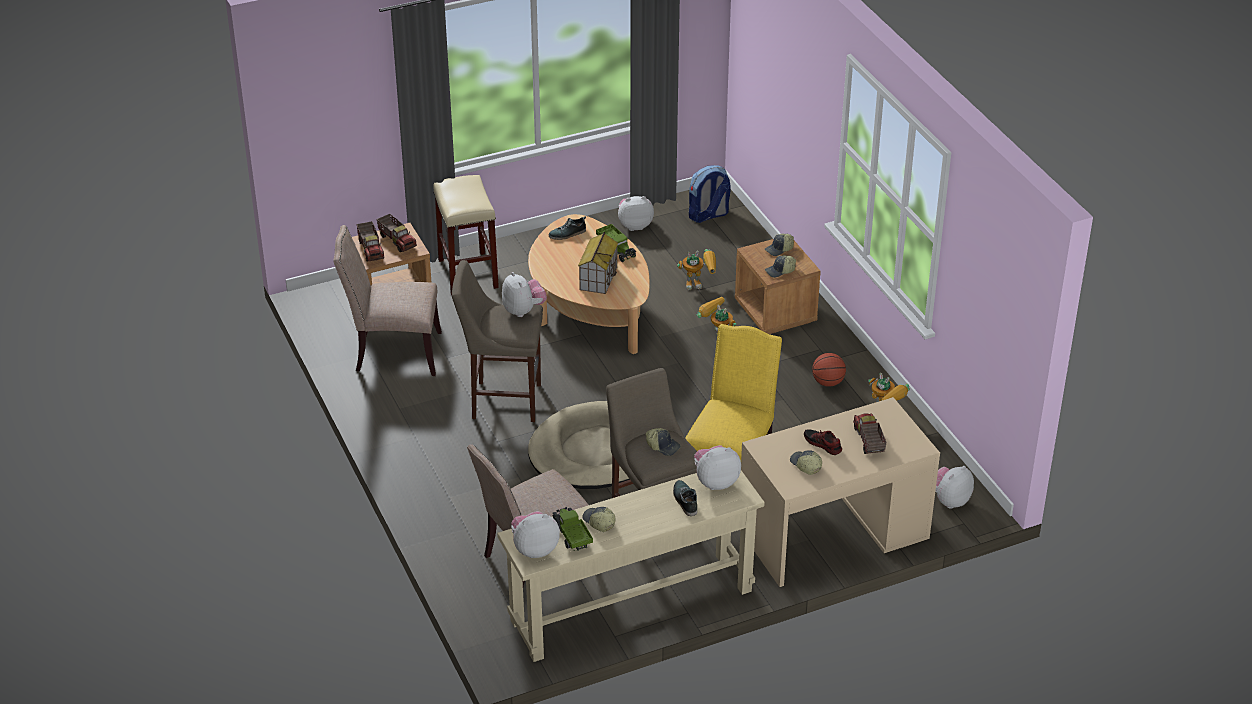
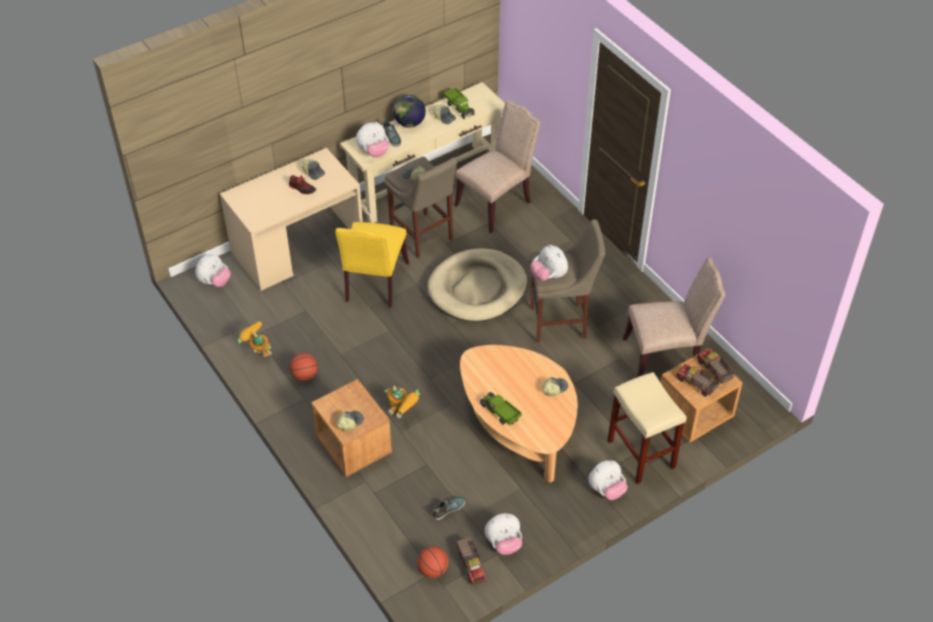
camera: 170 degrees right, 10 degrees up
(534, 549) = (480, 97): plush toy -> plush toy (606, 490)
(567, 234) = (549, 425): shoe -> shoe (448, 509)
(598, 278) = (507, 376): toy house -> none
(654, 519) = (409, 123): none -> globe
(699, 283) = (427, 472): toy robot -> none
(708, 215) = (433, 570): backpack -> basketball
(780, 271) = (347, 396): cap -> cap (554, 388)
(868, 441) = (270, 195): toy truck -> toy truck (471, 565)

